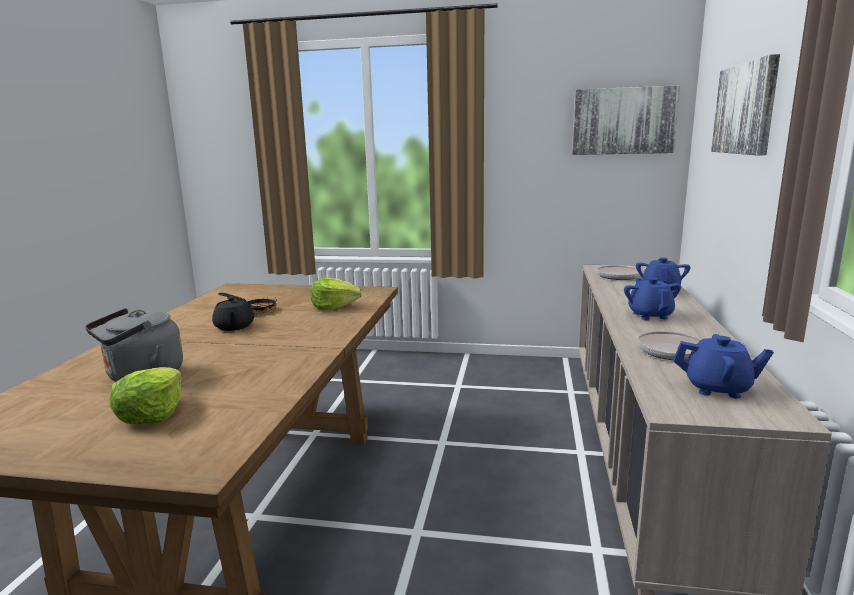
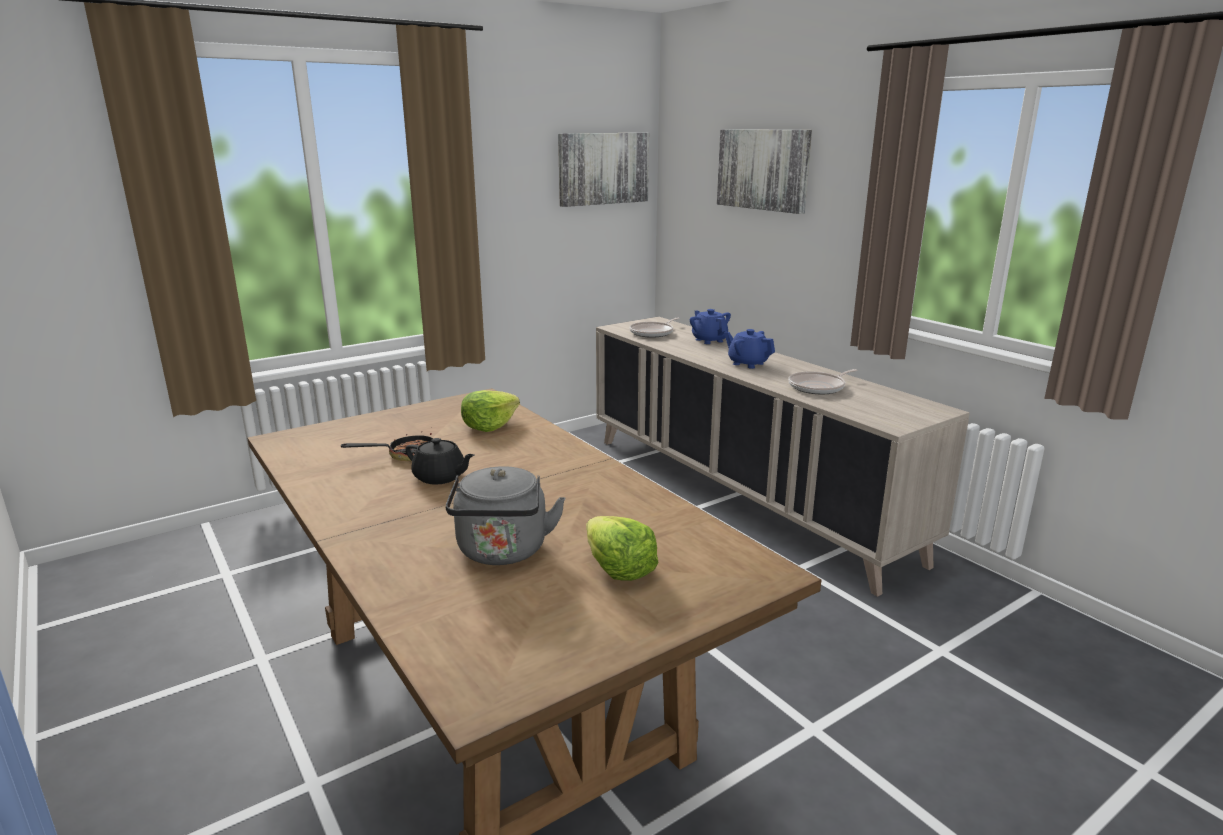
camera: 45 degrees left, 5 degrees up
(717, 389) = (886, 405): blue teapot -> none

